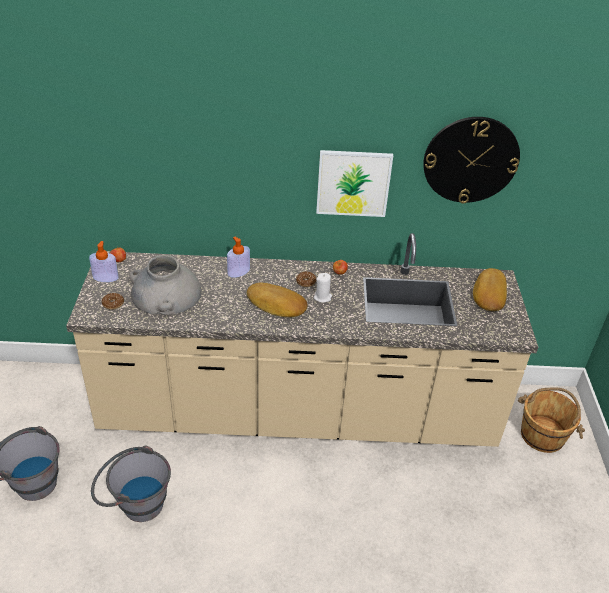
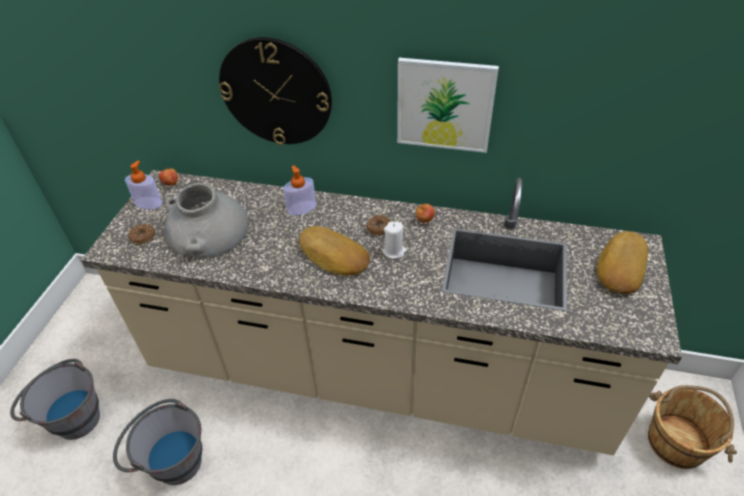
camera: 15 degrees right, 5 degrees up
(470, 160) = (612, 79): wall clock -> wall clock (276, 92)

